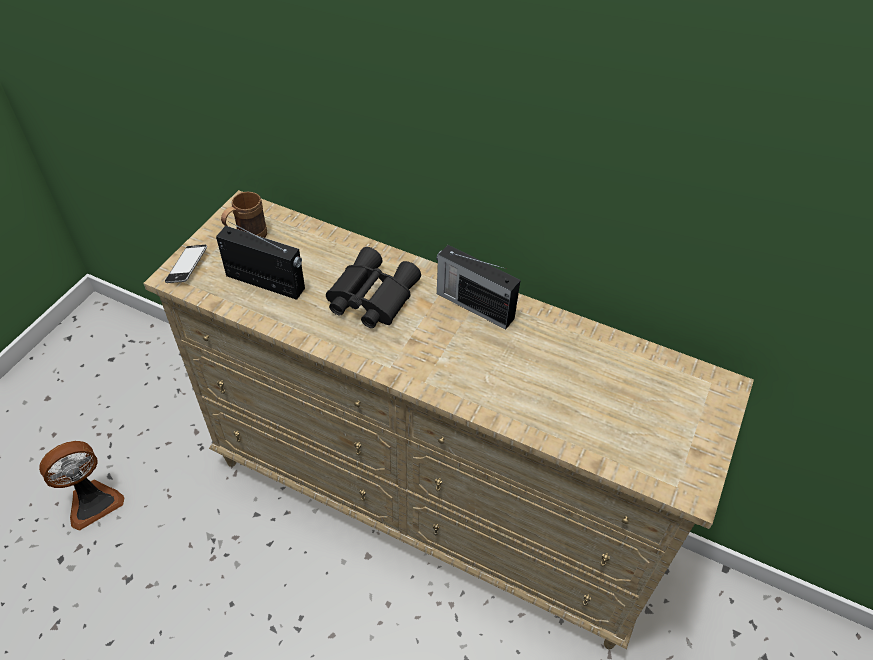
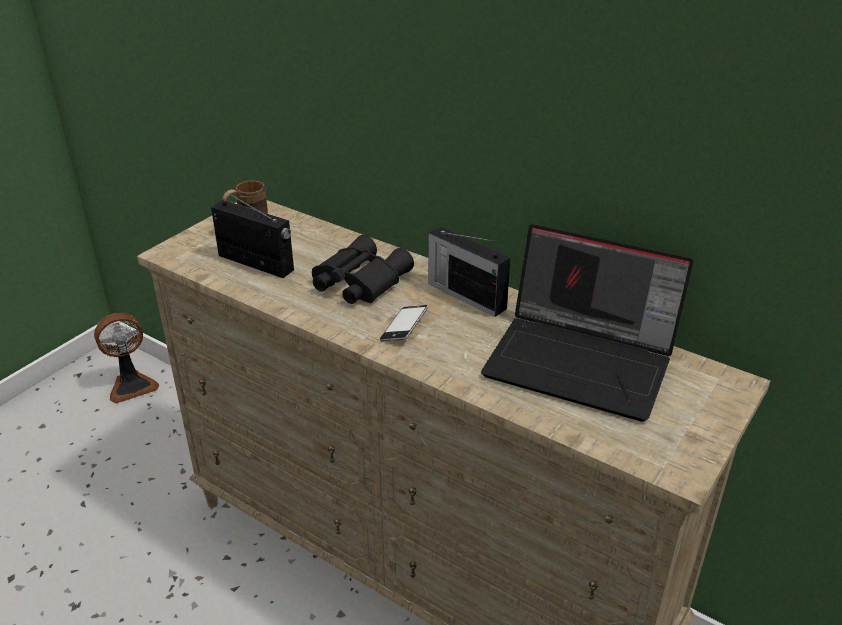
camera: 10 degrees right, 15 degrees down
(93, 501) = (59, 525): fan -> fan (132, 385)
(187, 267) = (183, 246): phone -> phone (404, 327)
(592, 375) = (583, 361): none -> laptop

